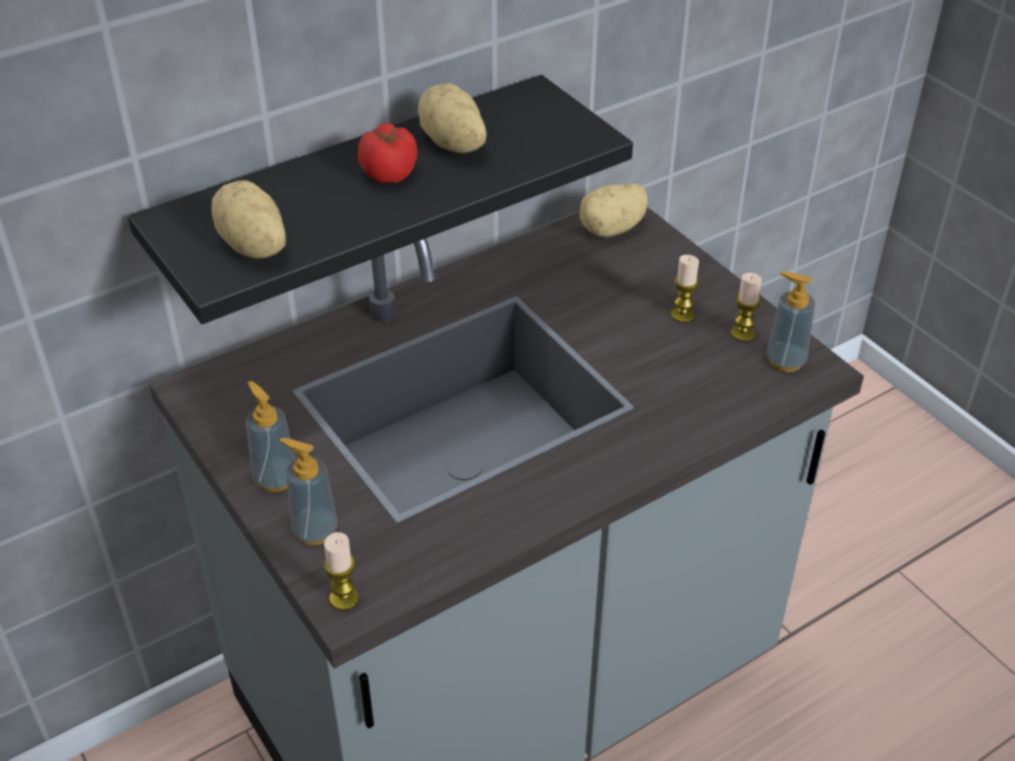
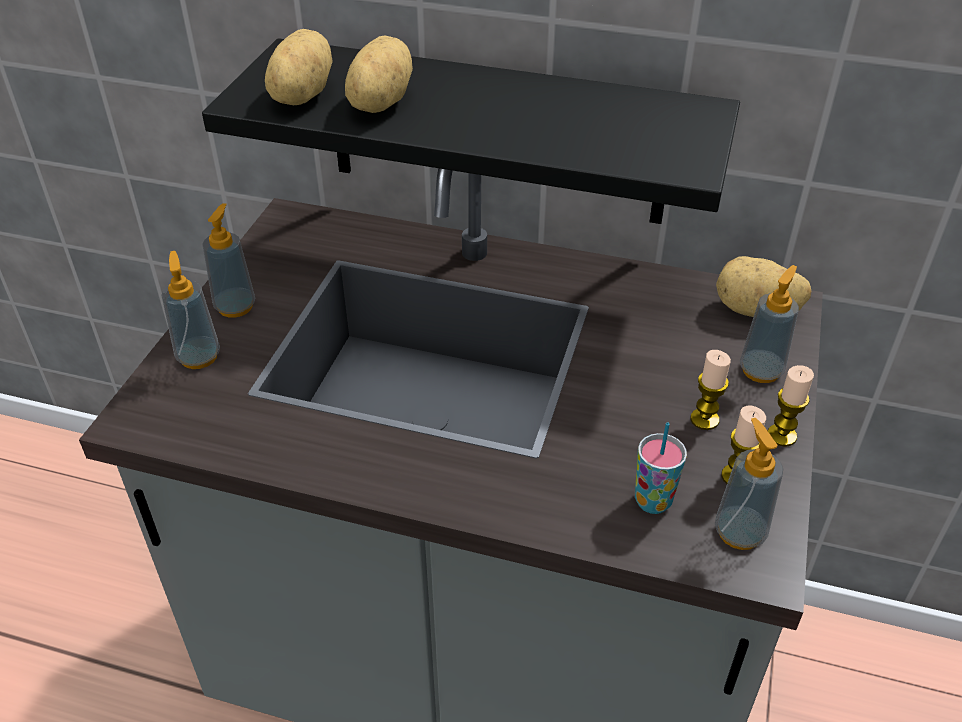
camera: 50 degrees right, 0 degrees up
(344, 598) = (139, 413): candle -> candle (781, 435)
(390, 173) = (476, 103): tomato -> none
(452, 144) = (561, 109): potato -> potato (377, 103)
(667, 264) = (761, 370): none -> soap dispenser
(725, 380) = (653, 501): none -> cup

